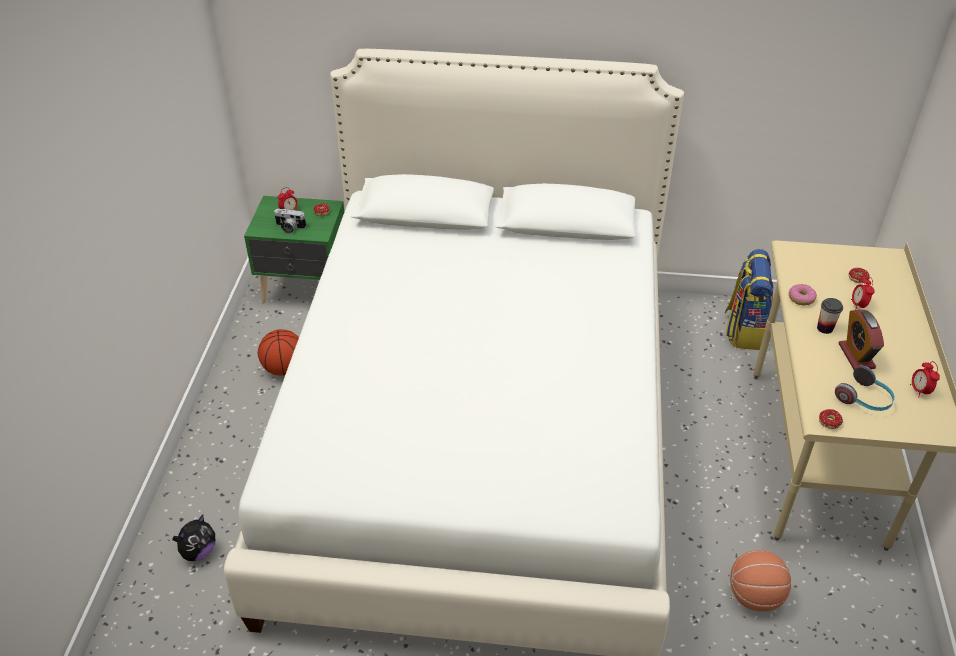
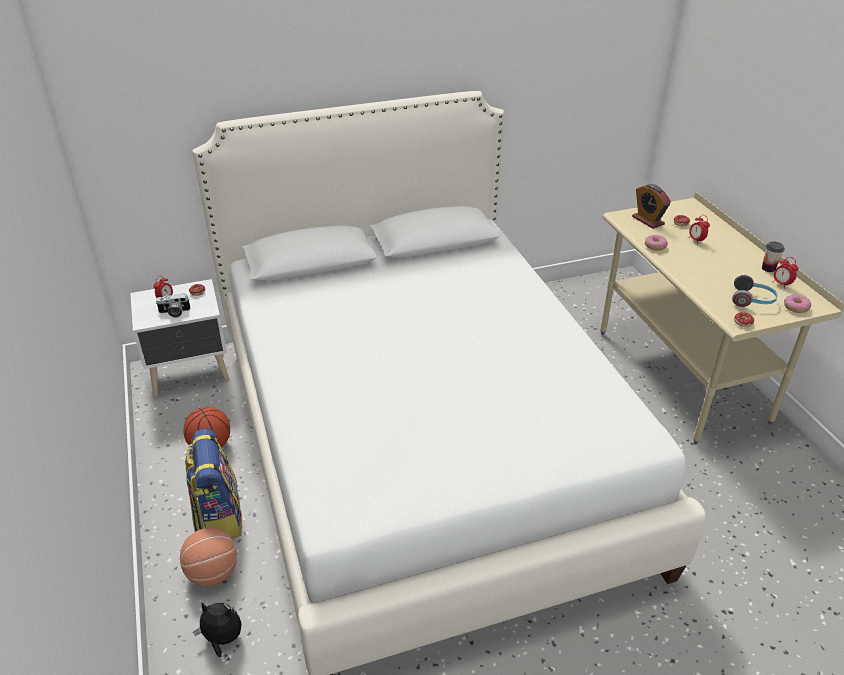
camera: 25 degrees left, 5 degrees down
(198, 552) = (222, 639): plush toy -> plush toy turned 90 degrees counterclockwise
(306, 289) = (191, 373): green nightstand -> white nightstand
(744, 330) = (572, 303): backpack -> backpack (218, 516)
(755, 596) = (710, 490): basketball -> basketball (213, 573)
(825, 328) = (687, 261): cup -> cup (768, 268)
(856, 356) = (722, 273): alarm clock -> alarm clock (648, 220)
(912, 424) = (796, 307): none -> donut

